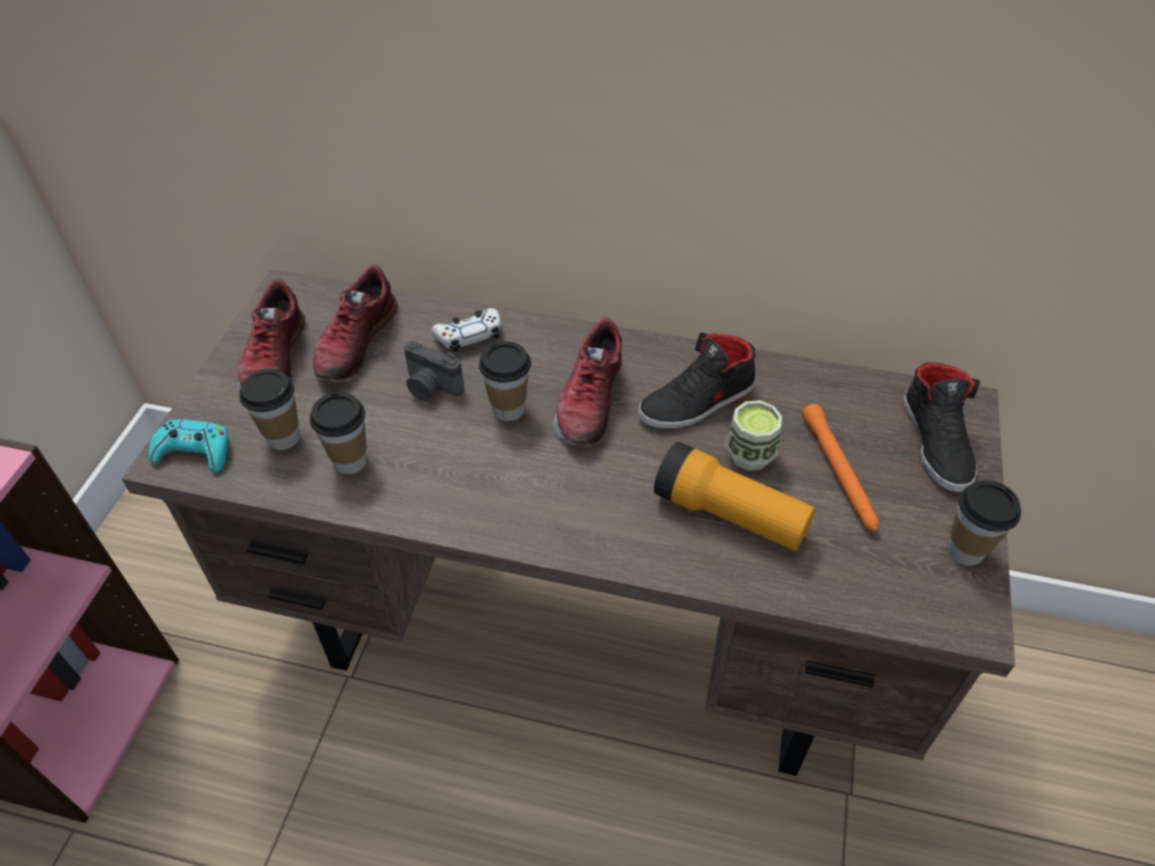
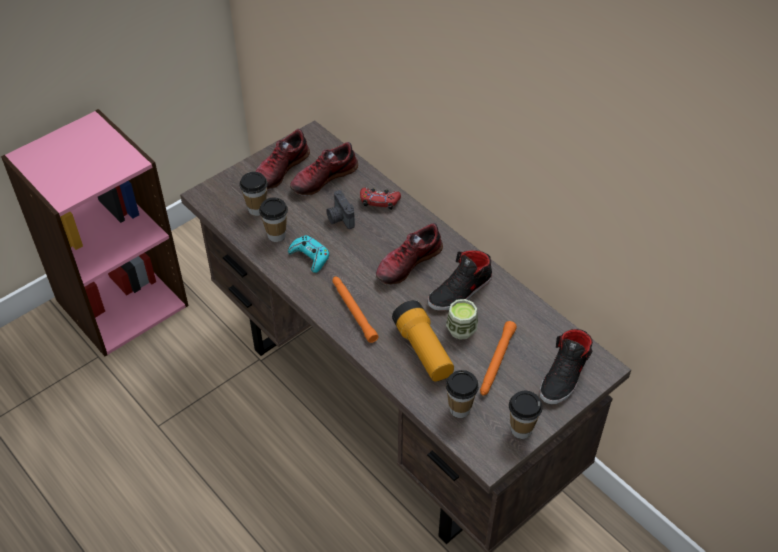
camera: 35 degrees right, 0 degrees up
(194, 452) = (216, 197): turquoise game controller -> turquoise game controller (310, 257)
(469, 335) = (379, 201): white game controller -> red game controller
(508, 409) = (366, 248): cup -> cup (459, 409)
(574, 513) = (353, 311): none -> orange flashlight
(697, 402) = (460, 291): black shoe -> black shoe turned 45 degrees counterclockwise

